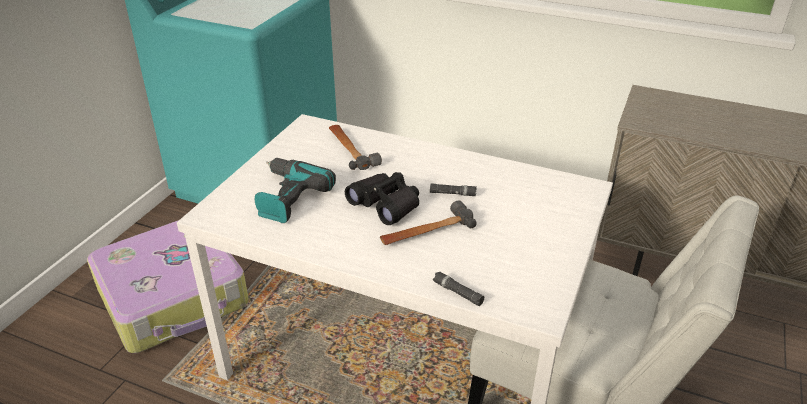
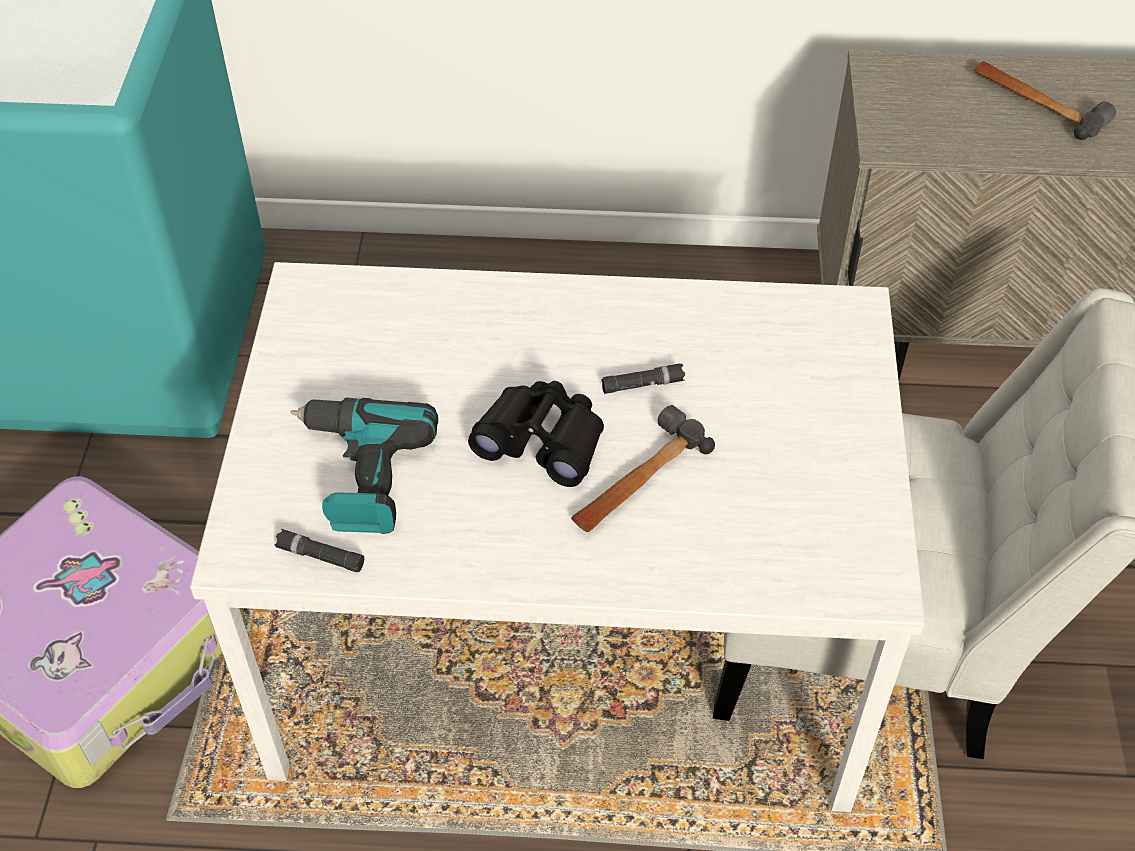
camera: 20 degrees left, 15 degrees up
(350, 150) = (416, 330): hammer -> hammer (1037, 103)
(458, 292) = (741, 588): black flashlight -> black flashlight (320, 556)

